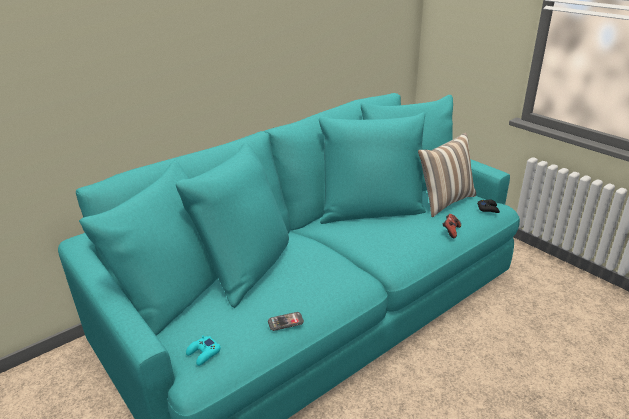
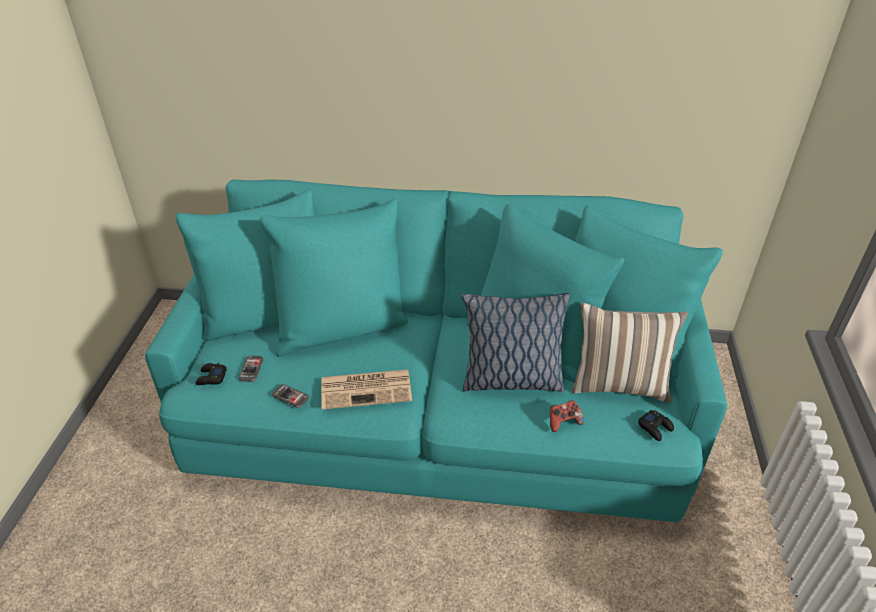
camera: 45 degrees right, 10 degrees up
(203, 353) = (211, 377): turquoise game controller -> black game controller
(227, 327) = (251, 369): none -> phone
(328, 284) = (367, 389): none -> newspaper
(395, 230) = (510, 380): none -> pillow

